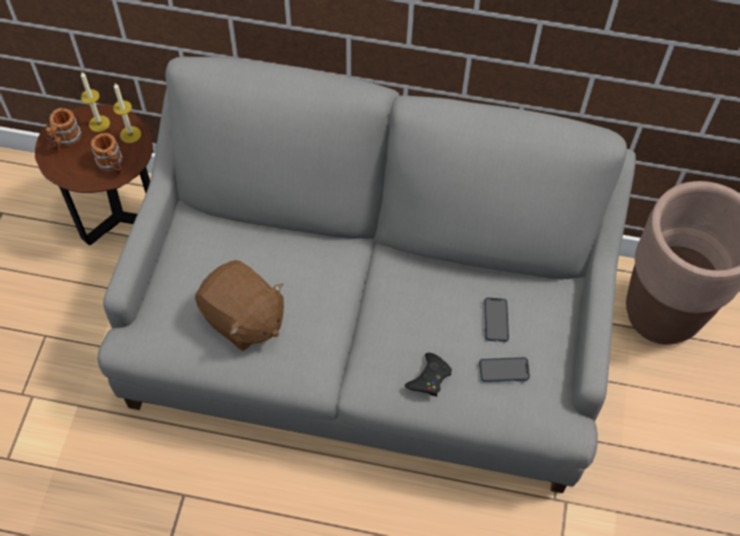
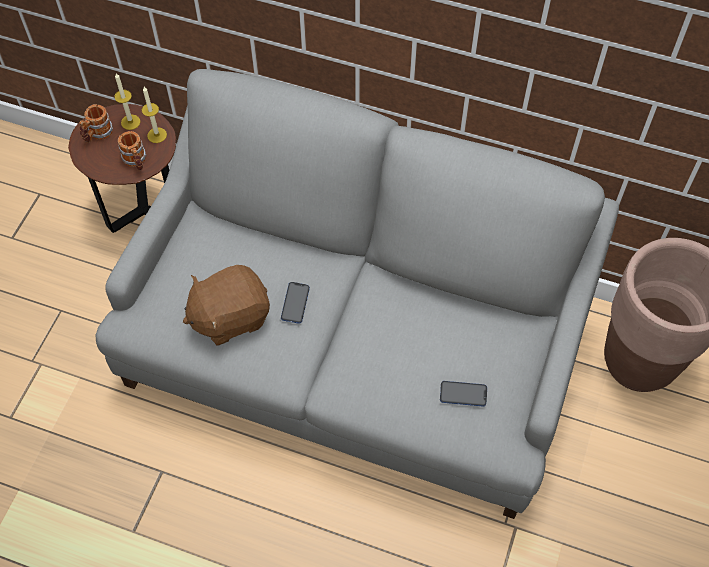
camera: 10 degrees right, 0 degrees up
(243, 319) = (230, 316): brown plush toy -> brown plush toy turned 105 degrees clockwise
(429, 378) = (392, 392): black game controller -> none
(496, 320) = (464, 346): phone -> phone (295, 303)

